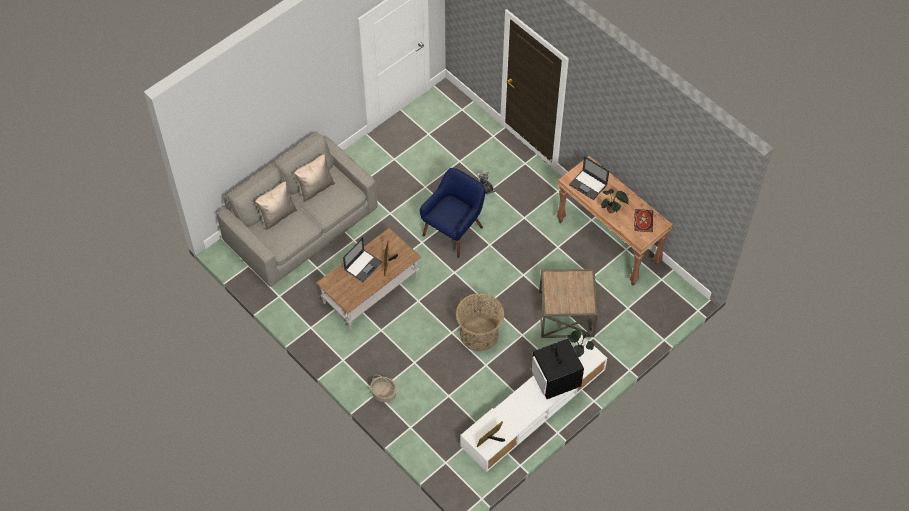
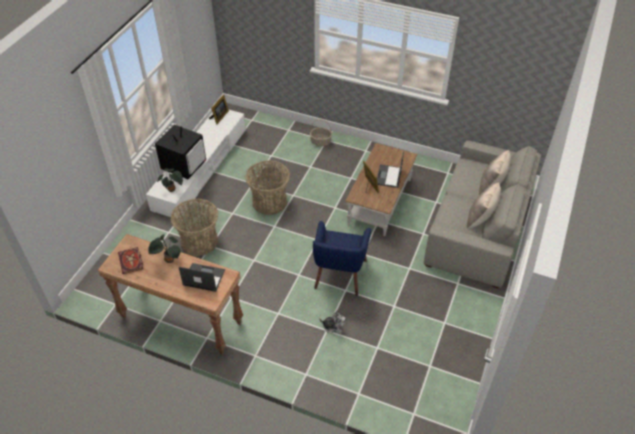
camera: 155 degrees right, 10 degrees down
(556, 380) = (184, 166): television -> television turned 75 degrees clockwise
(566, 315) = (199, 241): brown side table -> basket

